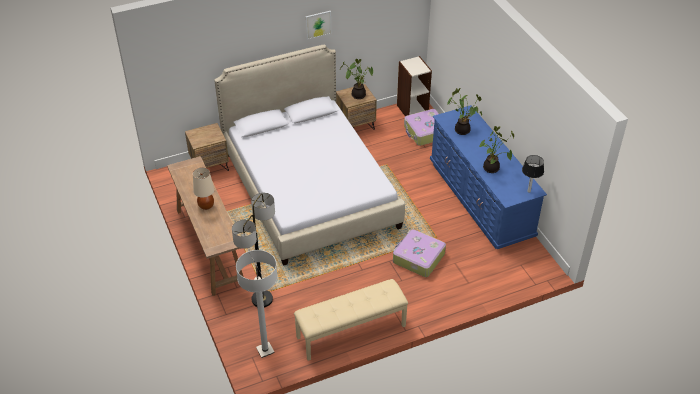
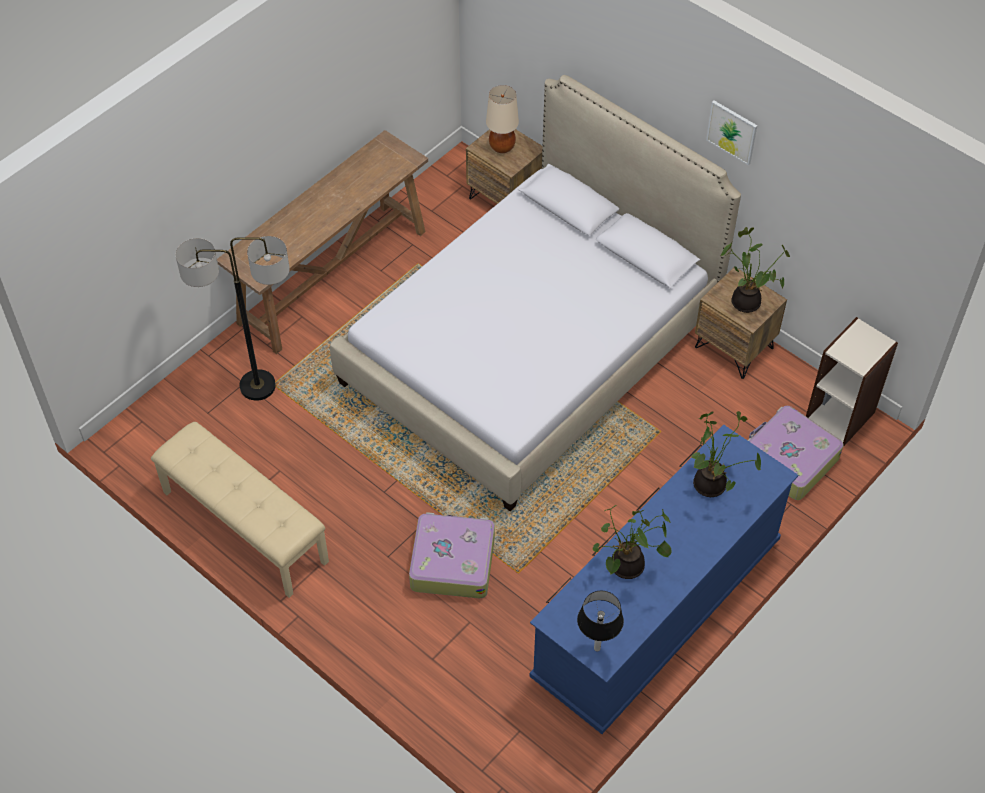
camera: 65 degrees right, 10 degrees up
(206, 205) = (321, 213): beige table lamp -> beige table lamp (502, 147)
(265, 350) = (161, 431): white floor lamp -> none

